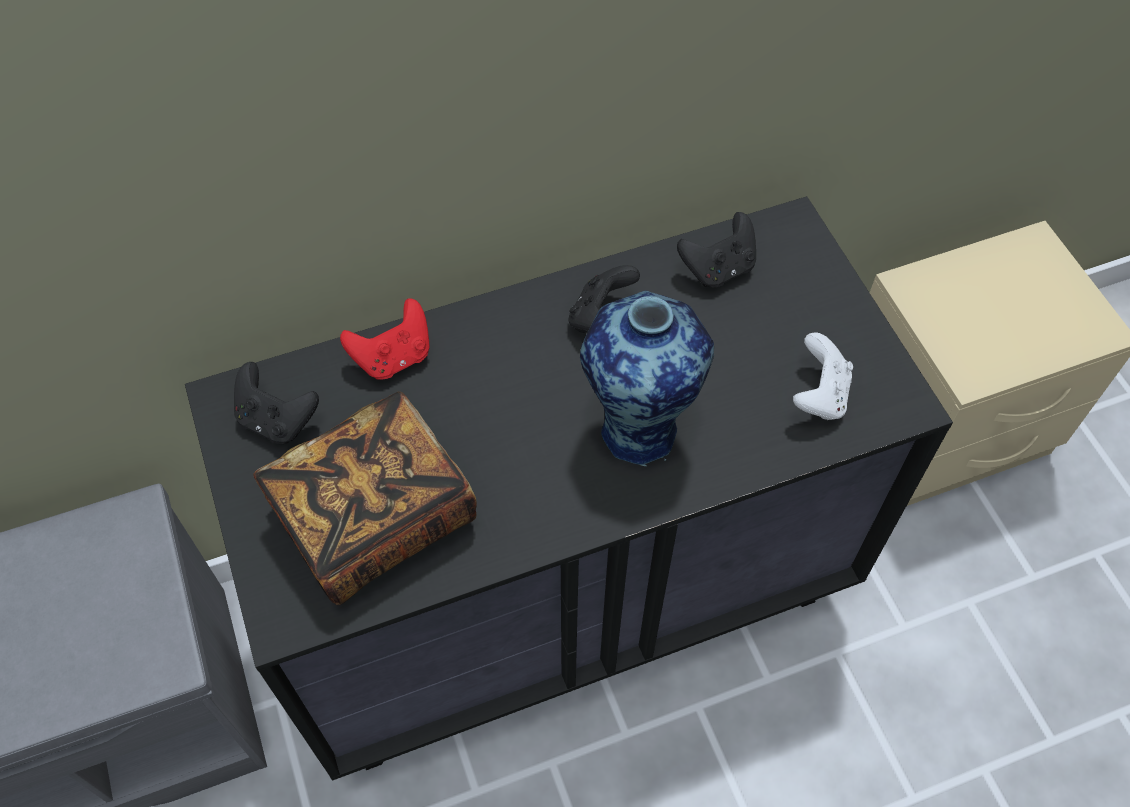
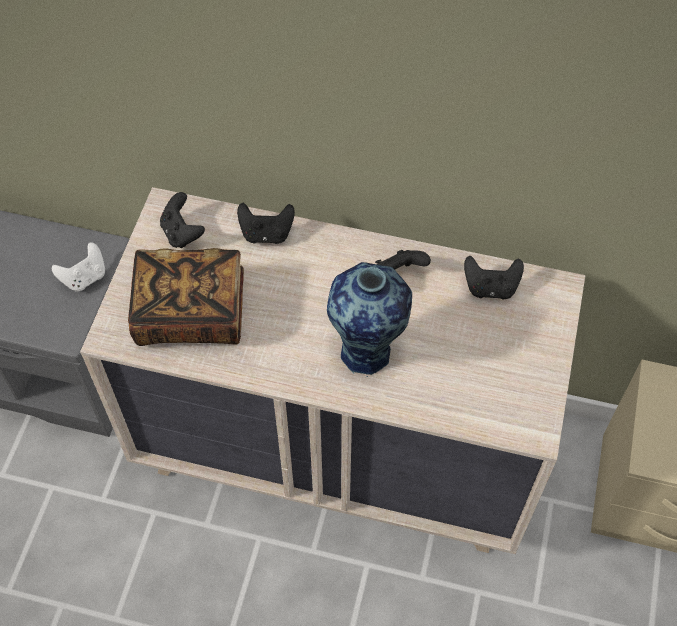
camera: 35 degrees right, 0 degrees up
(393, 357) = (266, 234): red game controller -> black game controller
(567, 592) = (340, 448): black dresser -> beige dresser
(819, 395) = (487, 395): white game controller -> white game controller (85, 278)

